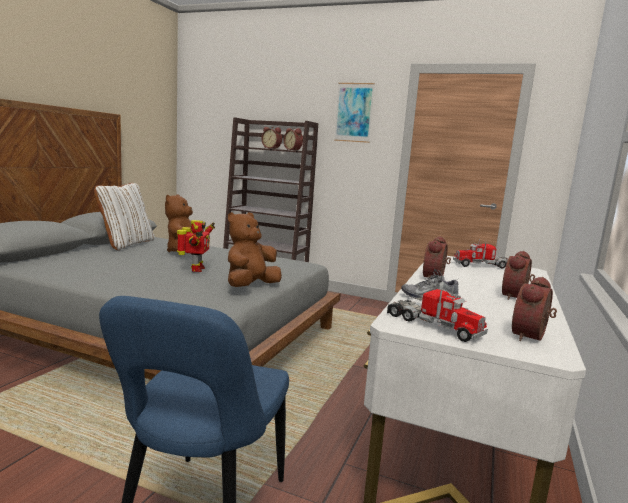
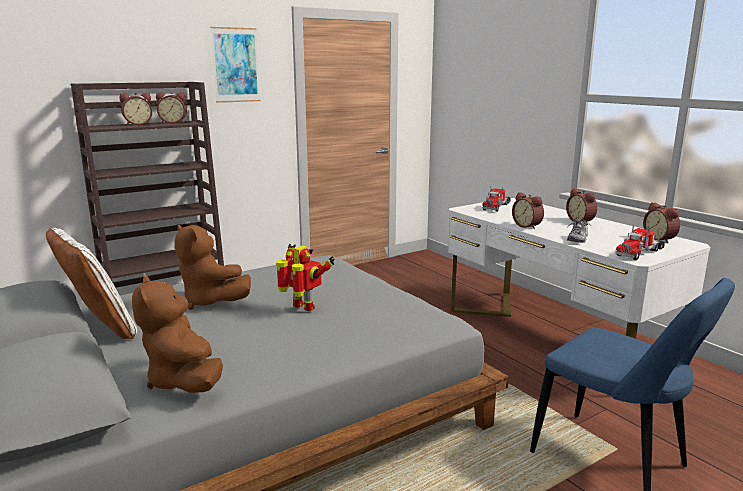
camera: 55 degrees left, 5 degrees up
(250, 286) = (388, 296): brown plush toy -> brown plush toy (184, 381)
(433, 325) = (640, 252): toy truck -> toy truck turned 150 degrees clockwise

